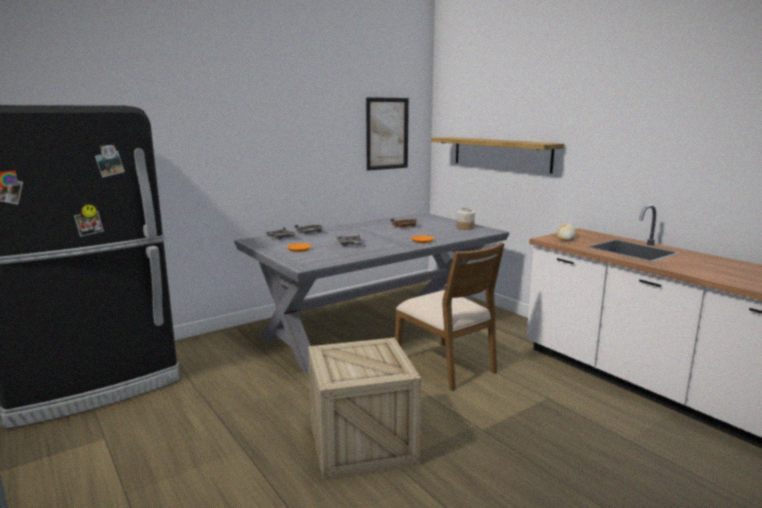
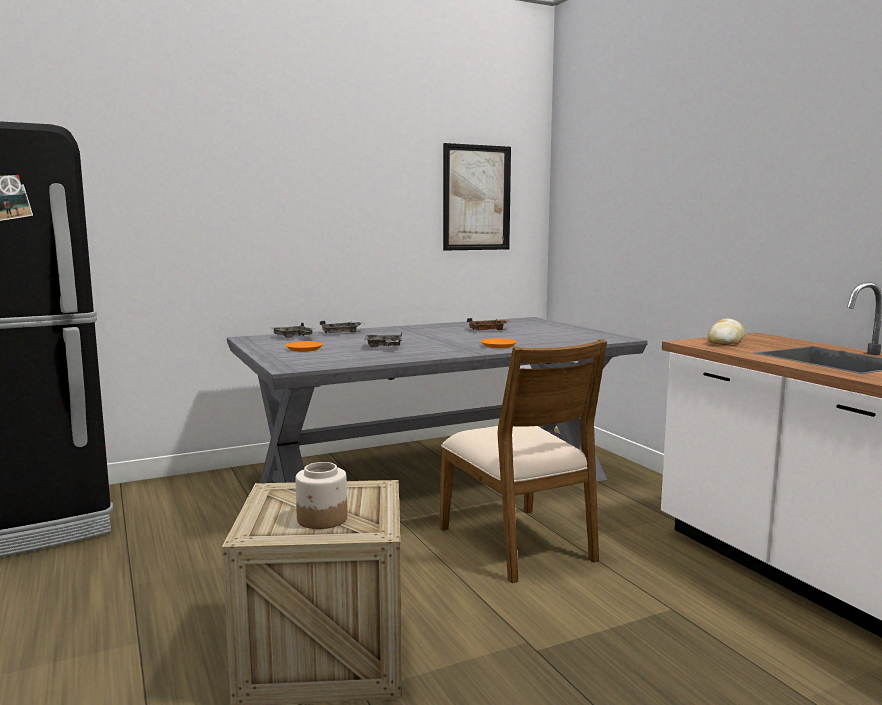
camera: 10 degrees right, 5 degrees down
(465, 228) = (580, 334): jar -> jar (322, 519)
(500, 153) = (641, 222): shelf -> none

